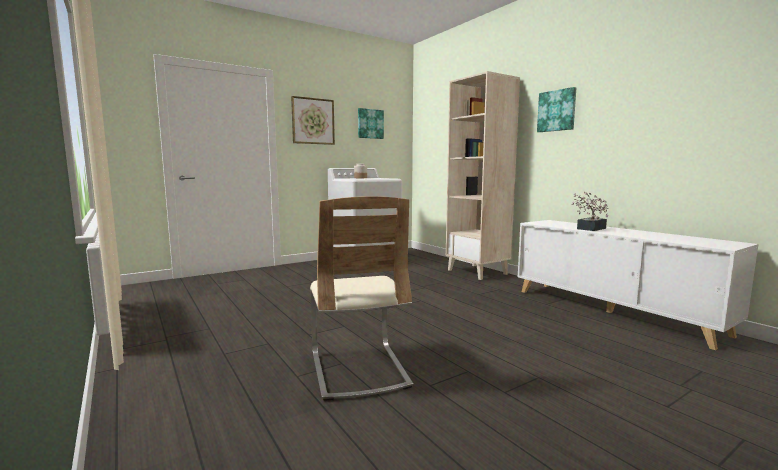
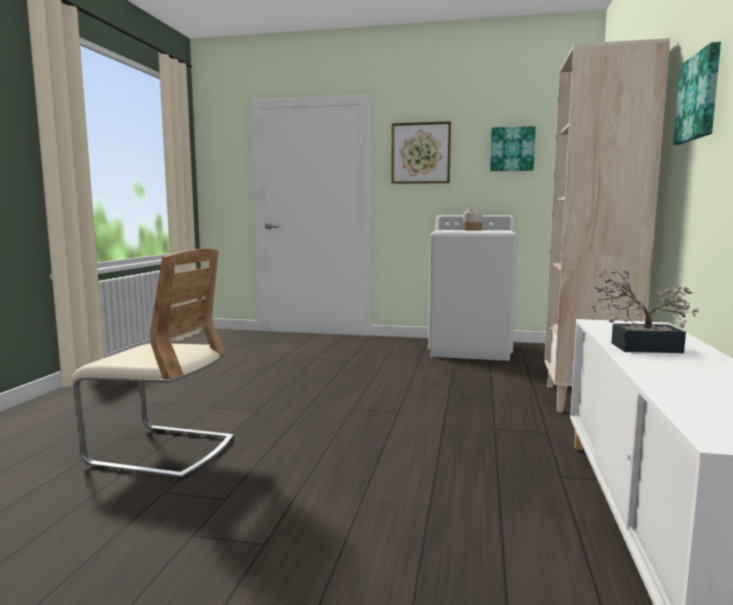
camera: 45 degrees right, 0 degrees up
(358, 369) = (161, 452): beige chair -> beige chair turned 105 degrees counterclockwise

